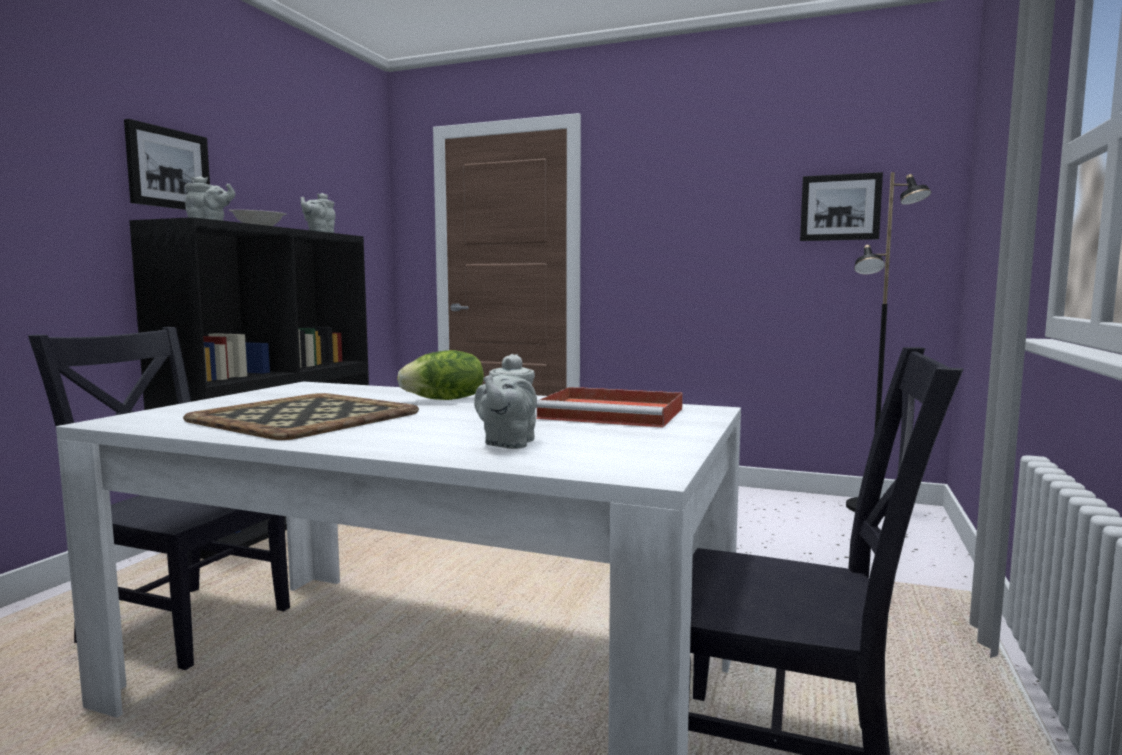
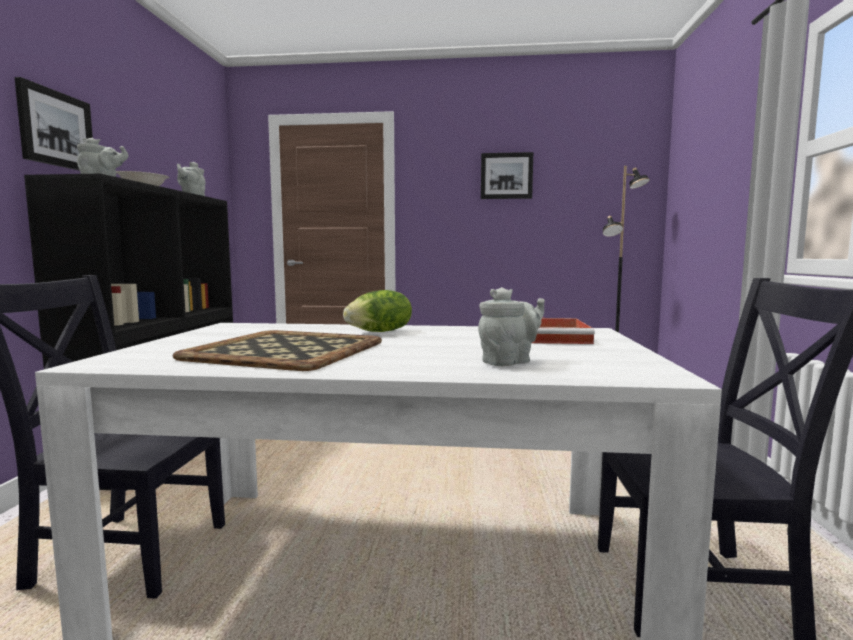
camera: 15 degrees left, 0 degrees up
(508, 443) = (509, 362): grey teapot -> grey teapot turned 120 degrees counterclockwise
(840, 207) = (586, 190): picture -> picture (506, 176)

